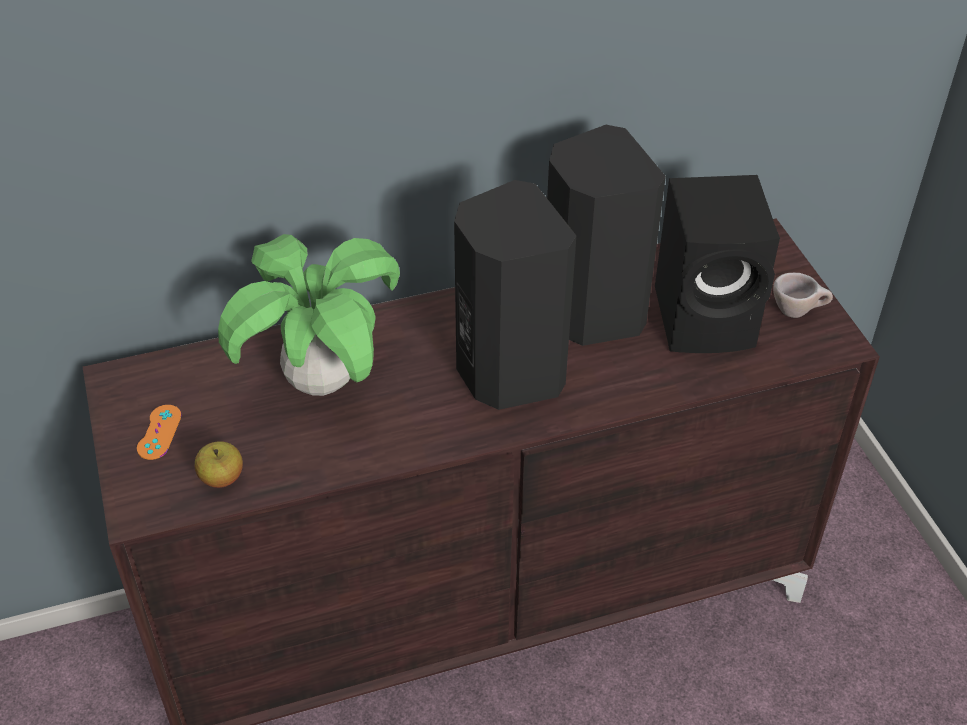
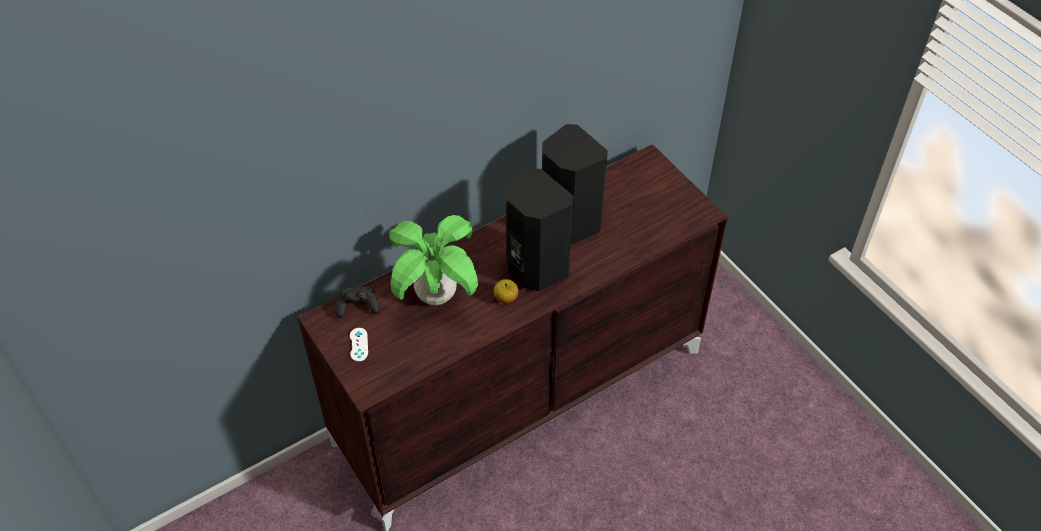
camera: 15 degrees left, 5 degrees up
(159, 432) = (359, 344): orange game controller -> white game controller
(186, 371) = (358, 306): none -> black game controller
(221, 478) = (404, 362): apple -> apple (506, 298)
(708, 318) = (633, 213): black speaker -> none
(797, 311) = (679, 199): beige cup -> none

